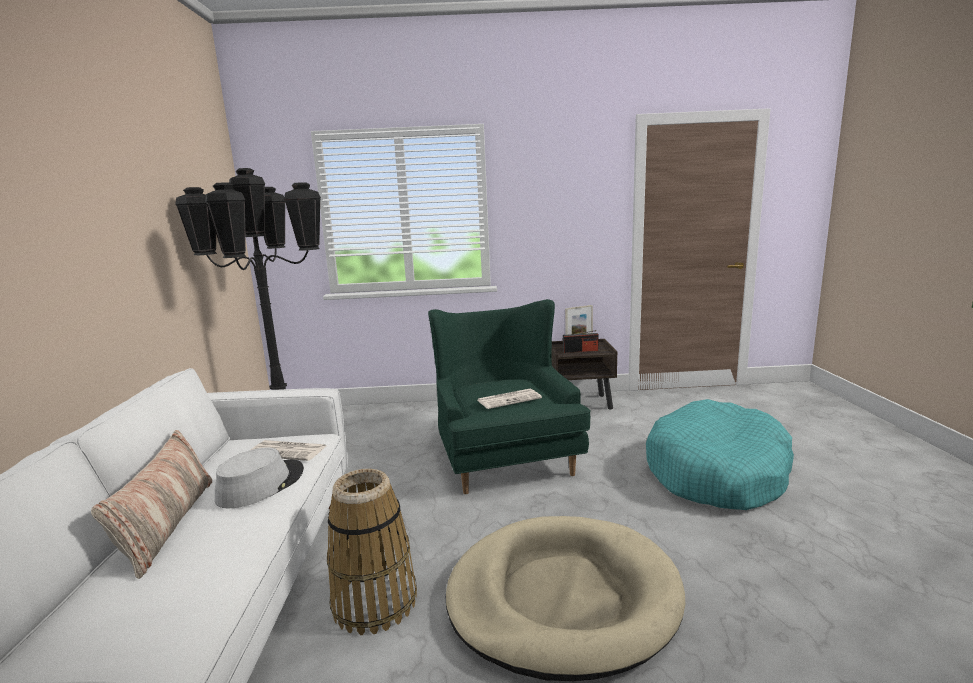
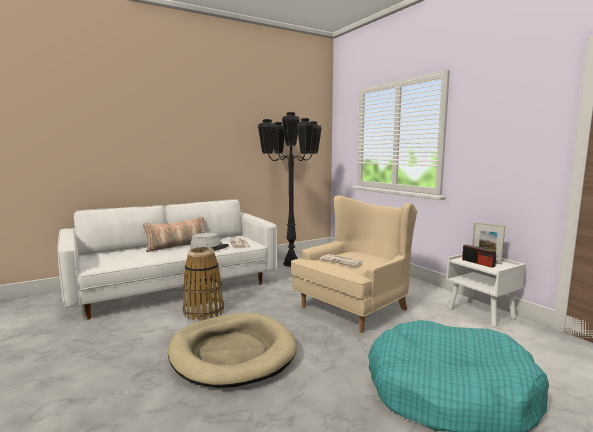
camera: 60 degrees right, 5 degrees down
(504, 457) = (356, 307): green armchair -> beige armchair
(581, 403) = (481, 314): brown nightstand -> white nightstand

